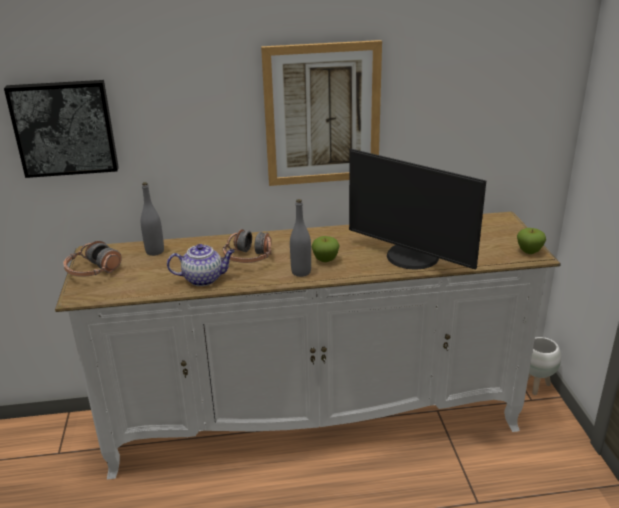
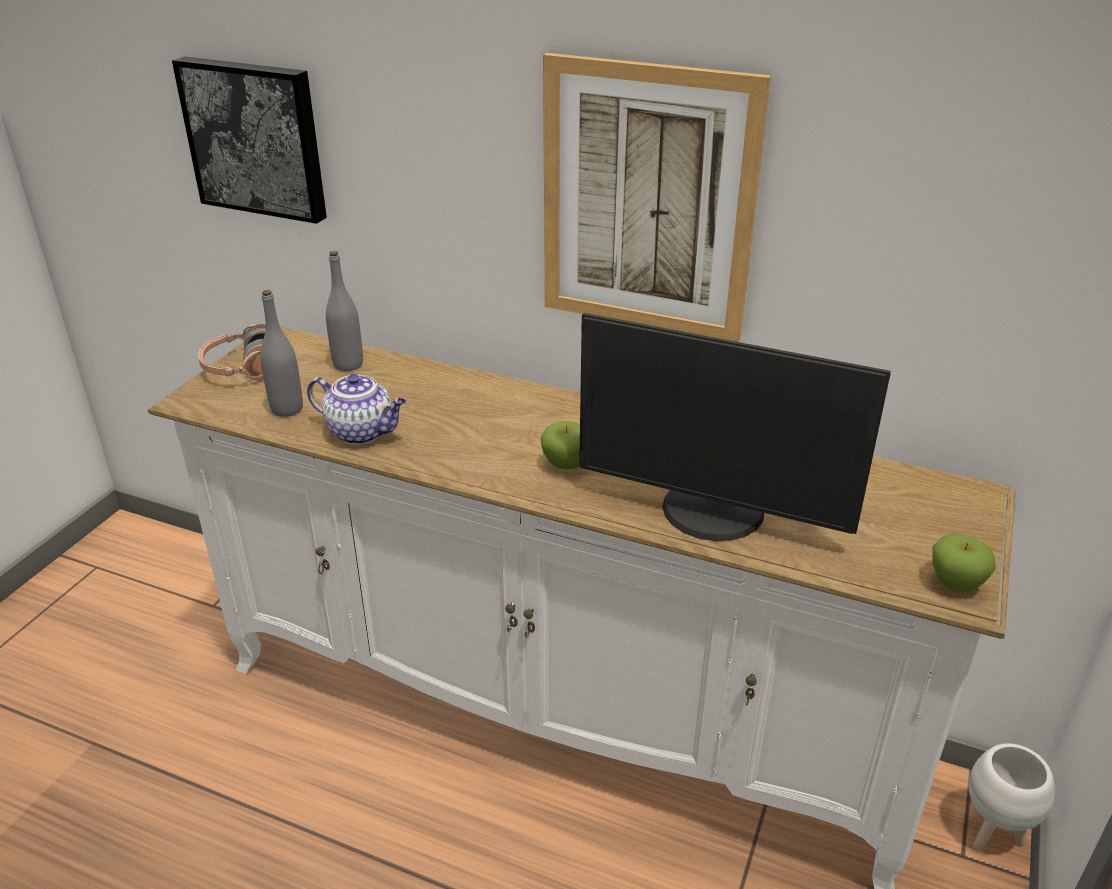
camera: 30 degrees right, 5 degrees up
(249, 258) = (459, 419): headphones -> none
(301, 272) = (507, 472): grey bottle -> grey bottle (287, 409)
(411, 258) = (711, 513): monitor -> monitor turned 45 degrees counterclockwise

